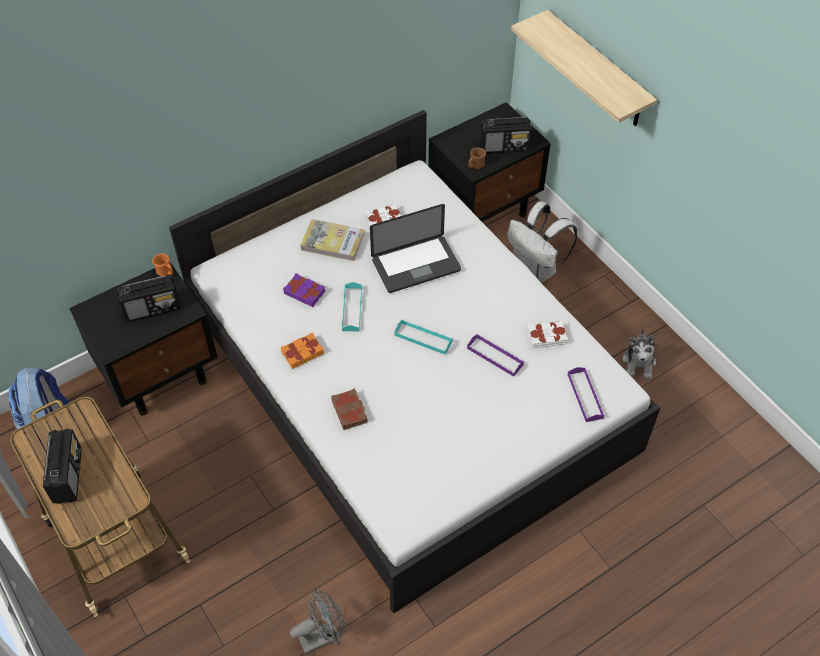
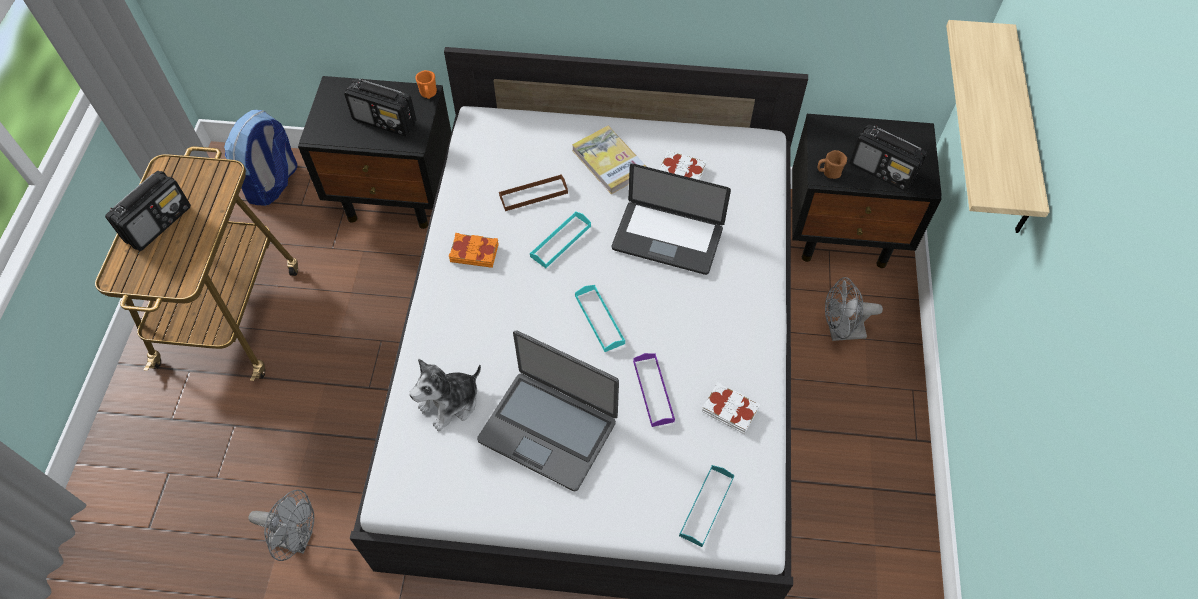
camera: 40 degrees right, 5 degrees up
(304, 292) = (533, 194): purple book -> brown tray
(350, 411) = (459, 342): brown book -> none
(457, 420) = (548, 429): none -> laptop
(536, 269) = (840, 332): white backpack -> grey fan
(585, 396) = (706, 506): purple tray -> turquoise tray
(639, 362) = (860, 513): plush toy -> plush toy (451, 403)

